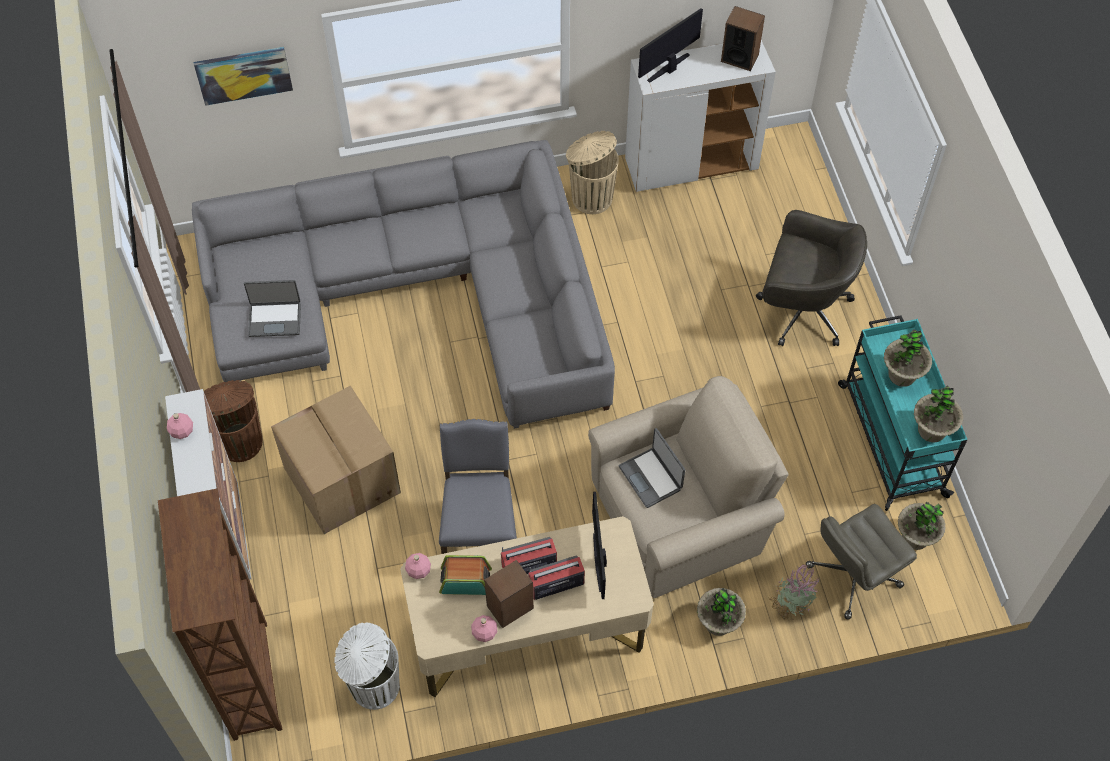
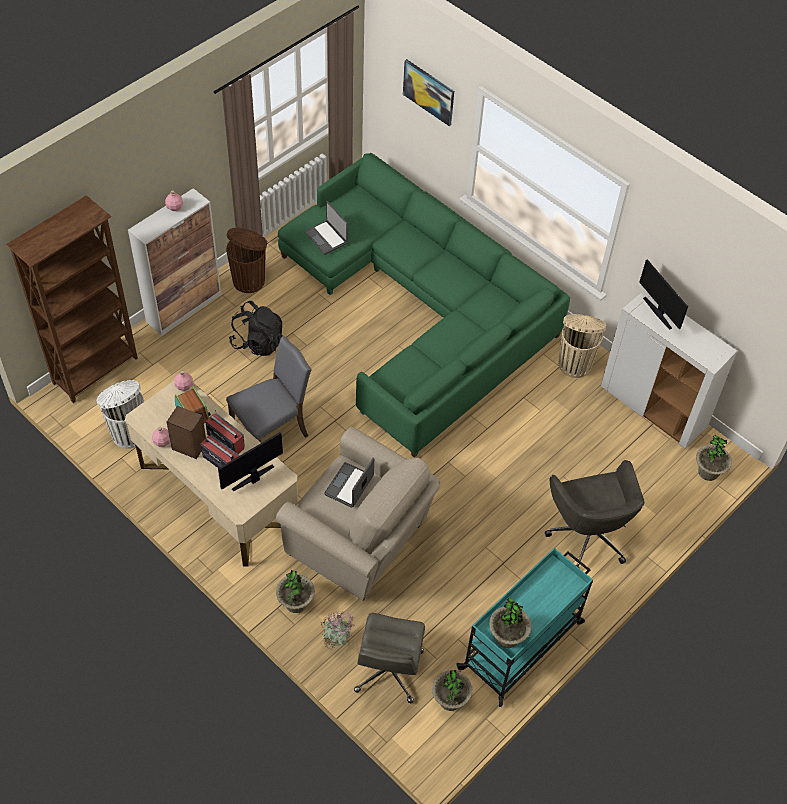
camera: 55 degrees right, 5 degrees down
(340, 480) = (258, 342): cardboard box -> black backpack
(419, 293) = (421, 311): grey sofa -> green sofa
(669, 69) = (658, 312): monitor -> monitor turned 135 degrees counterclockwise
(739, 57) = (706, 347): speaker -> none
(853, 576) = (389, 672): grey office chair -> grey office chair turned 105 degrees counterclockwise
(902, 374) = (540, 595): potted plant -> potted plant (708, 472)

